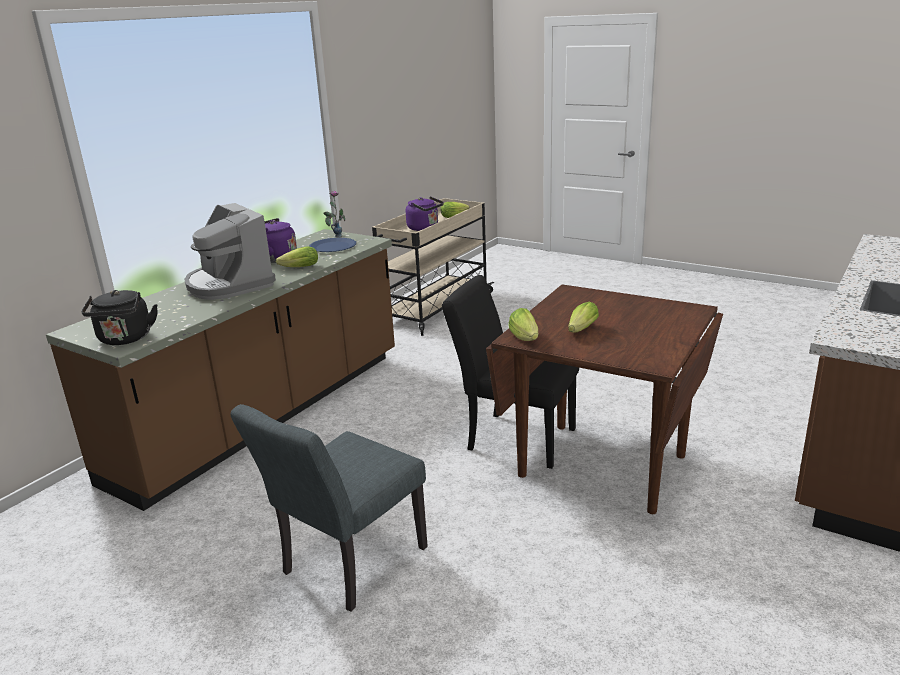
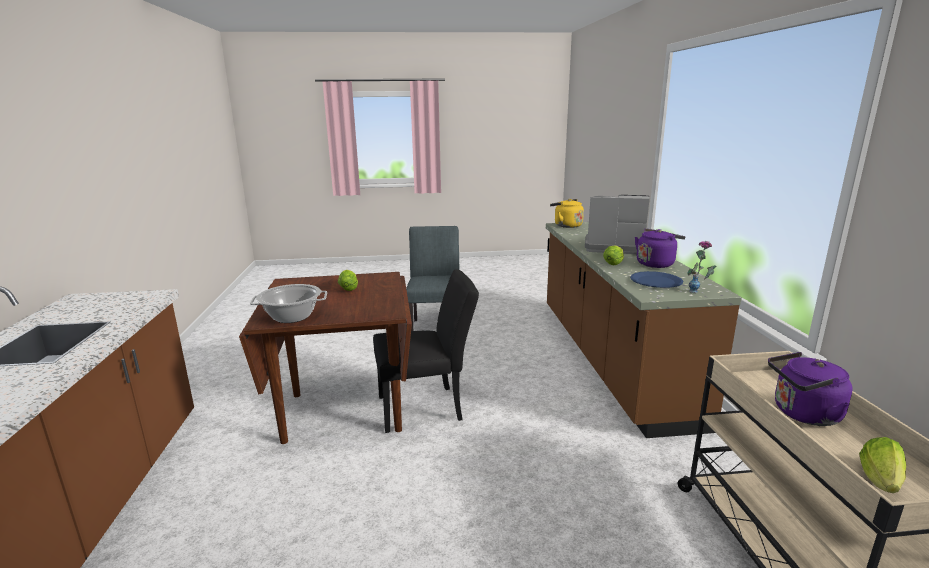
camera: 140 degrees right, 5 degrees down
(125, 339) = (566, 225): black kettle -> yellow kettle
(525, 338) = (381, 276): lettuce -> none
(666, 308) = (291, 317): none -> cooking pot

